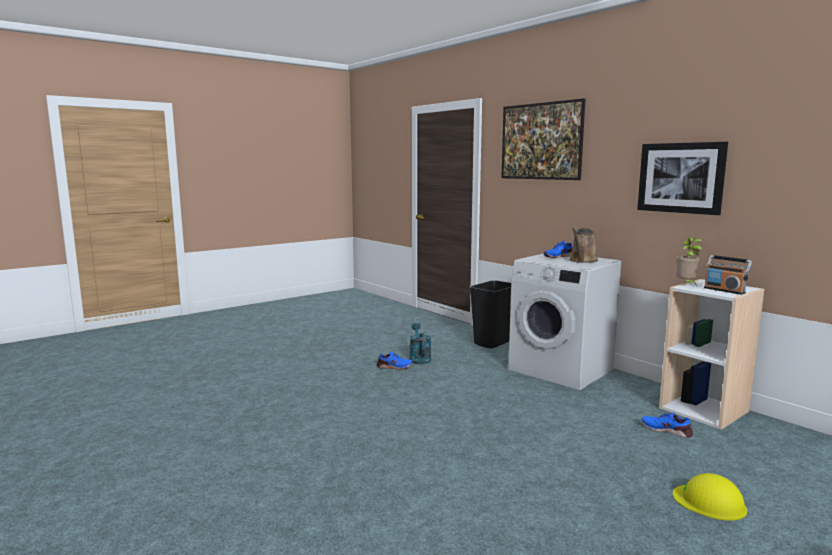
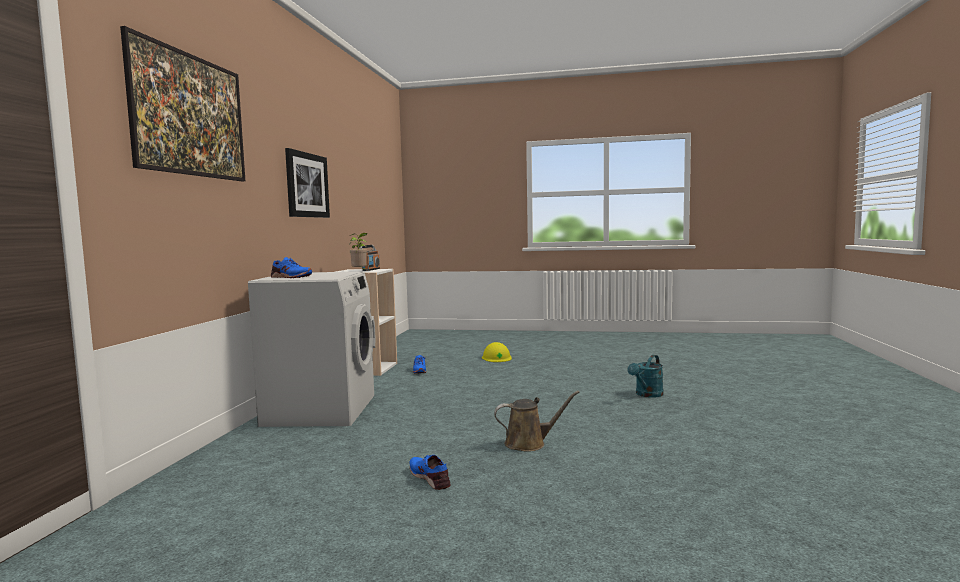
camera: 130 degrees left, 5 degrees down
(419, 358) = (371, 476): turquoise watering can -> turquoise watering can (647, 395)
(492, 343) = (236, 459): black trash can -> none
(582, 261) = (313, 274): brown watering can -> brown watering can (529, 443)

